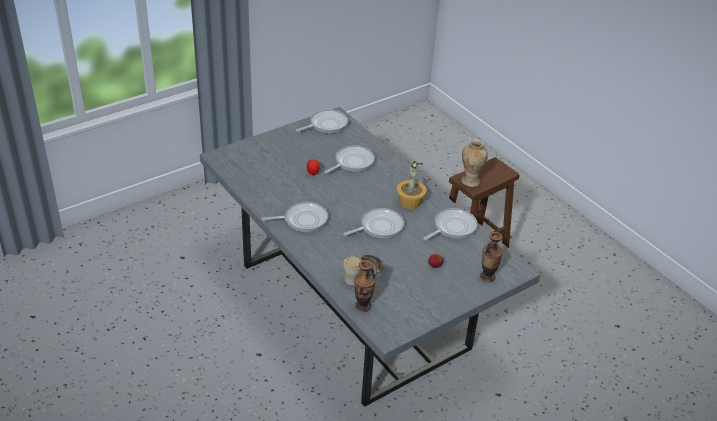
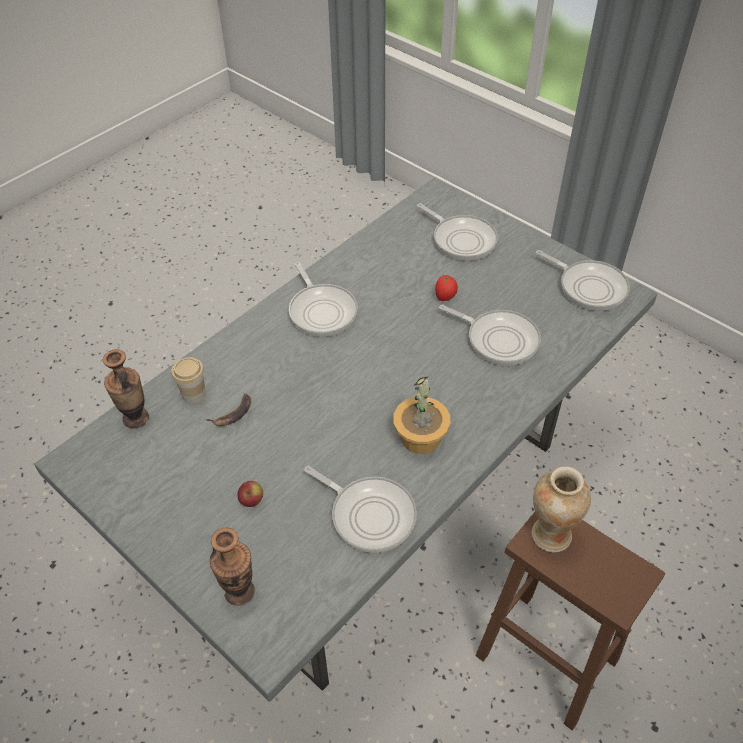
camera: 80 degrees right, 10 degrees up
(379, 227) = (335, 405): frying pan -> frying pan (461, 239)

